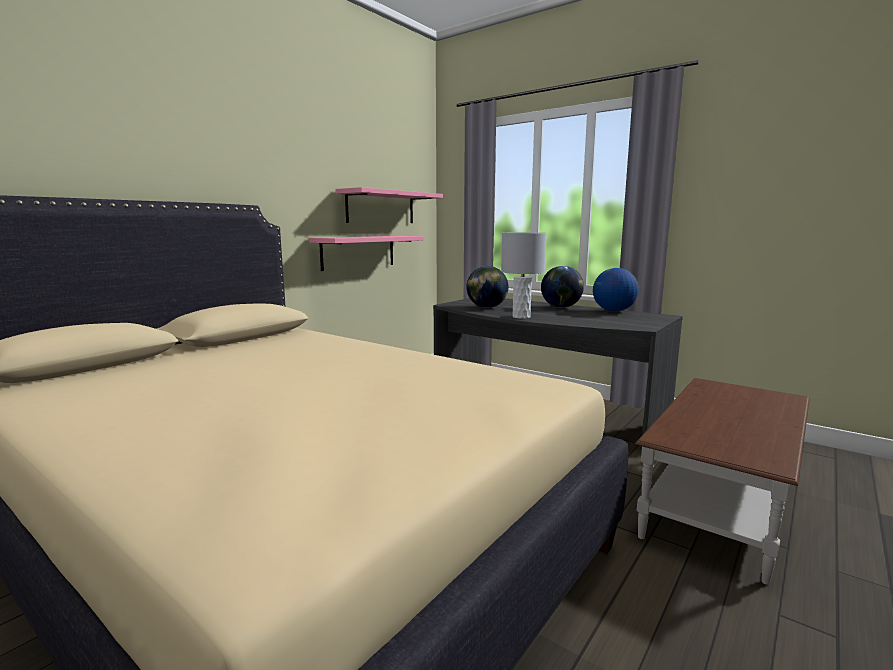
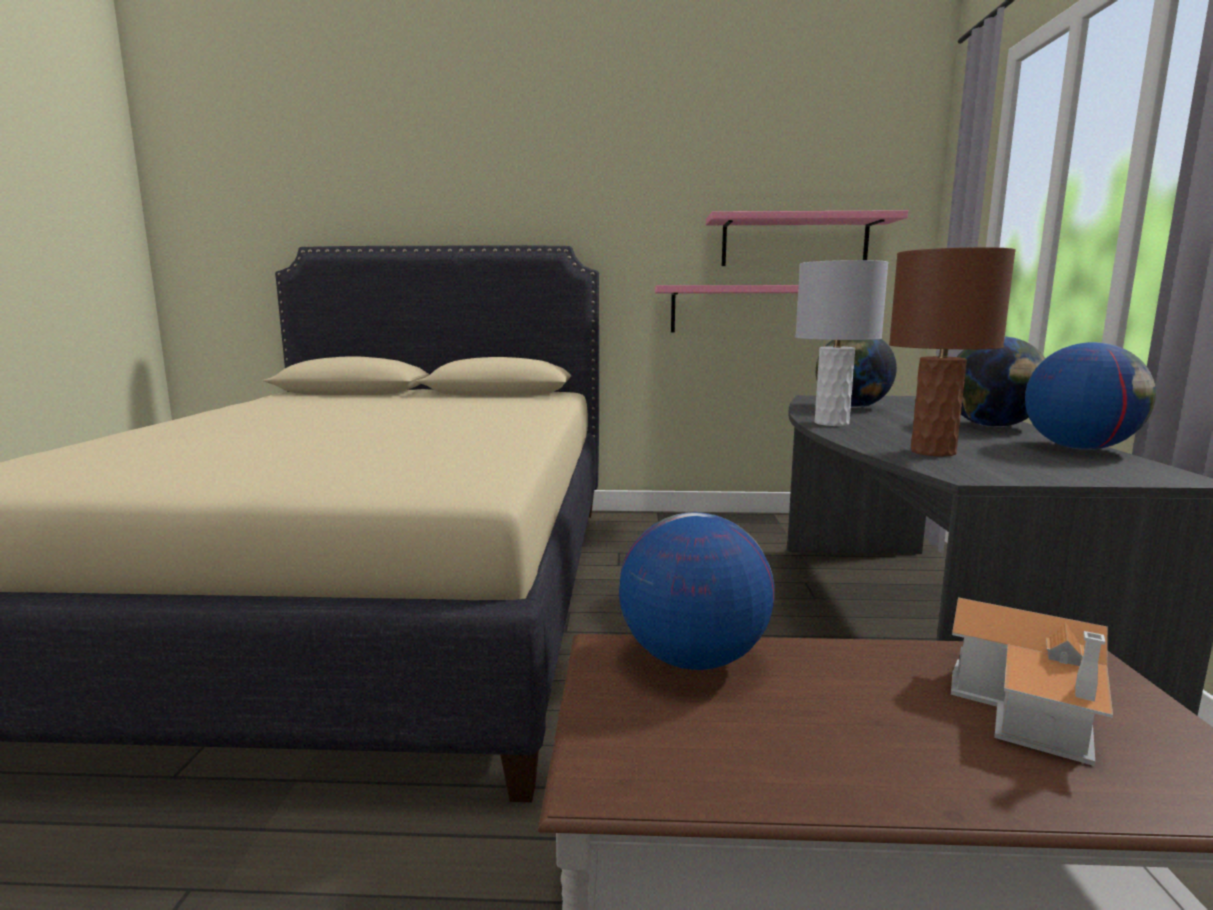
camera: 55 degrees right, 0 degrees up
(600, 322) = (932, 452): none -> brown table lamp
(679, 427) = (692, 659): none -> globe
(737, 399) = (1031, 709): none -> toy house

